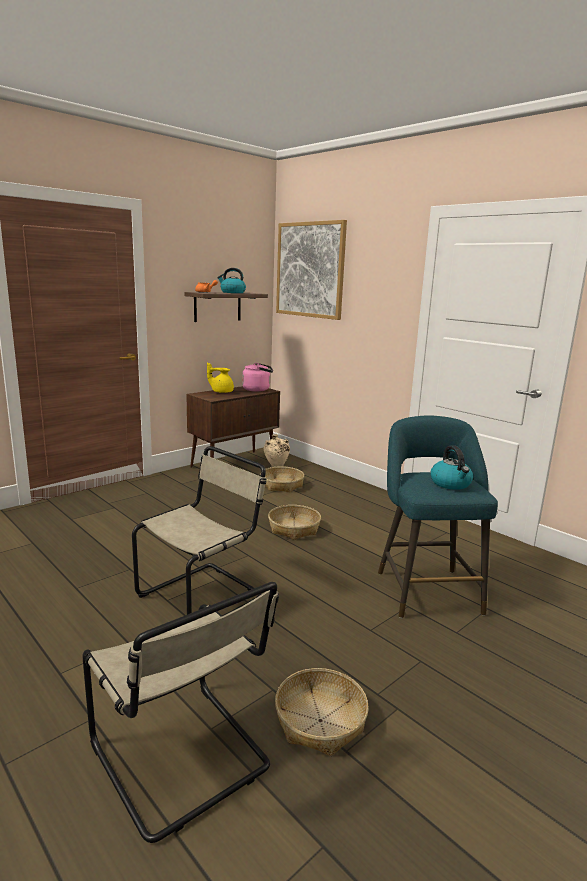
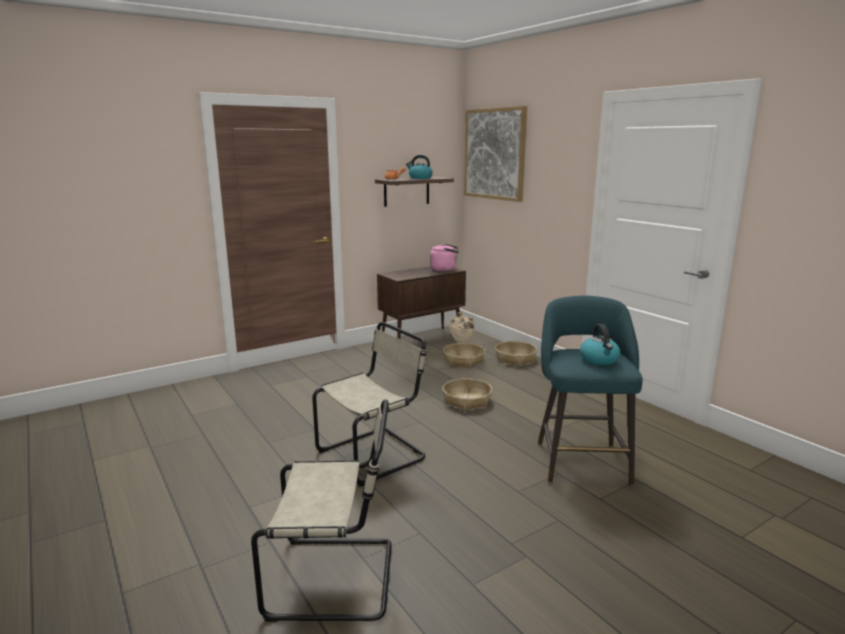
camera: 10 degrees right, 0 degrees up
(183, 760) = (337, 578): beige chair -> beige chair turned 60 degrees counterclockwise
(221, 392) = (409, 271): yellow teapot -> none
(319, 720) = (455, 559): basket -> basket (515, 358)

